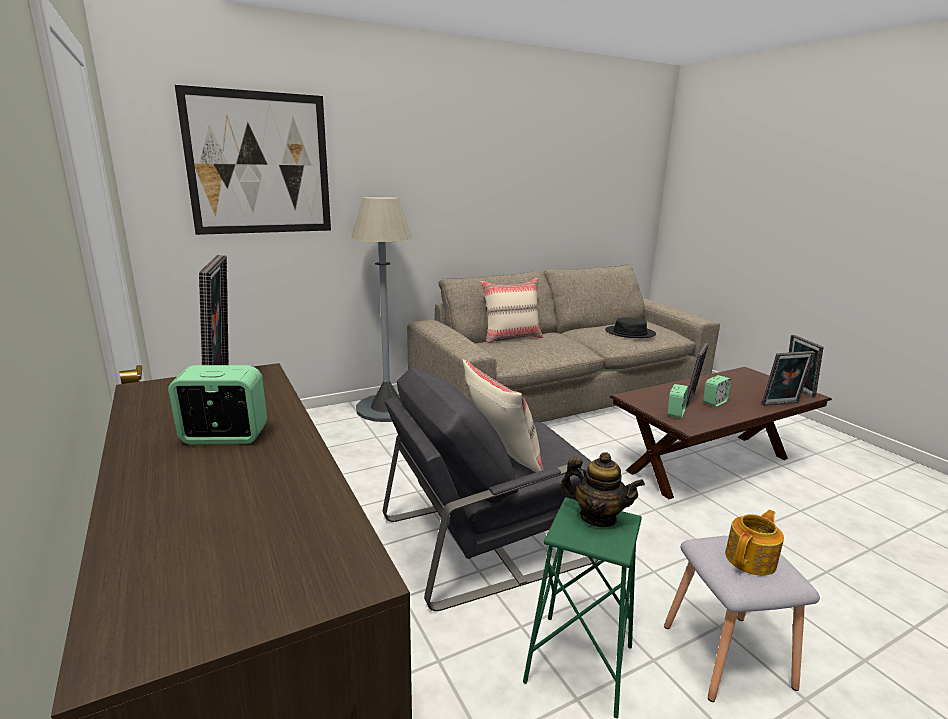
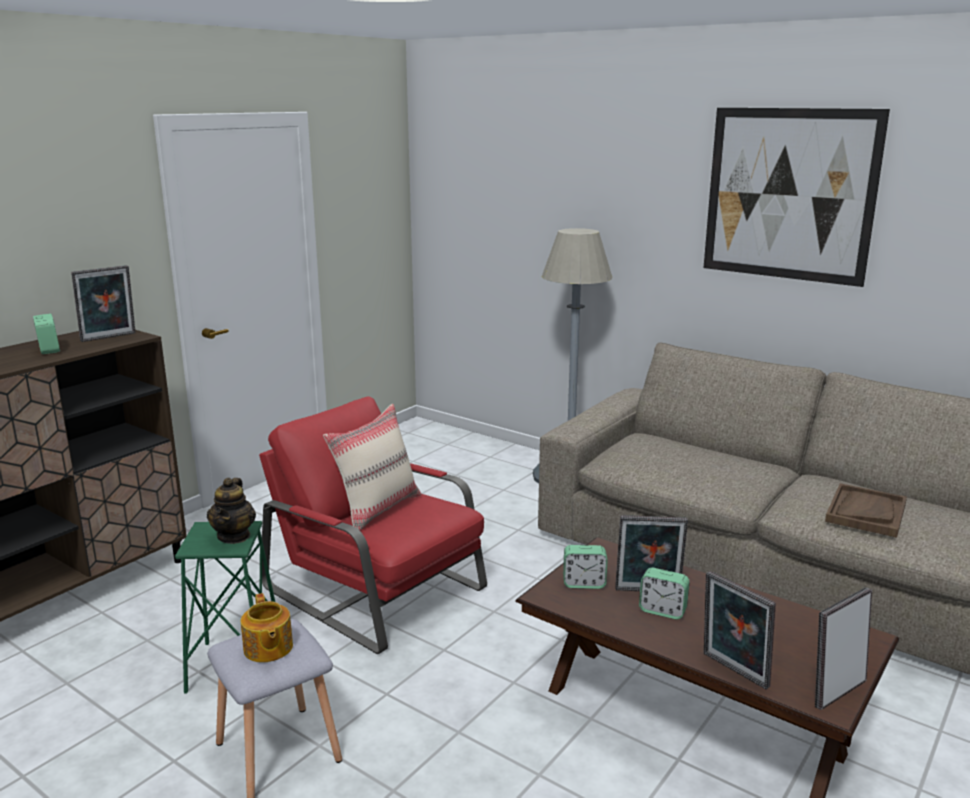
camera: 65 degrees right, 0 degrees up
(259, 164) = (502, 186): picture -> picture (789, 195)
(488, 538) = (377, 588): grey armchair -> red armchair
(511, 337) = (701, 446): beige pillow -> none
(630, 333) = (865, 512): black hat -> brown tray
(751, 559) = (267, 648): teapot -> teapot turned 45 degrees clockwise

